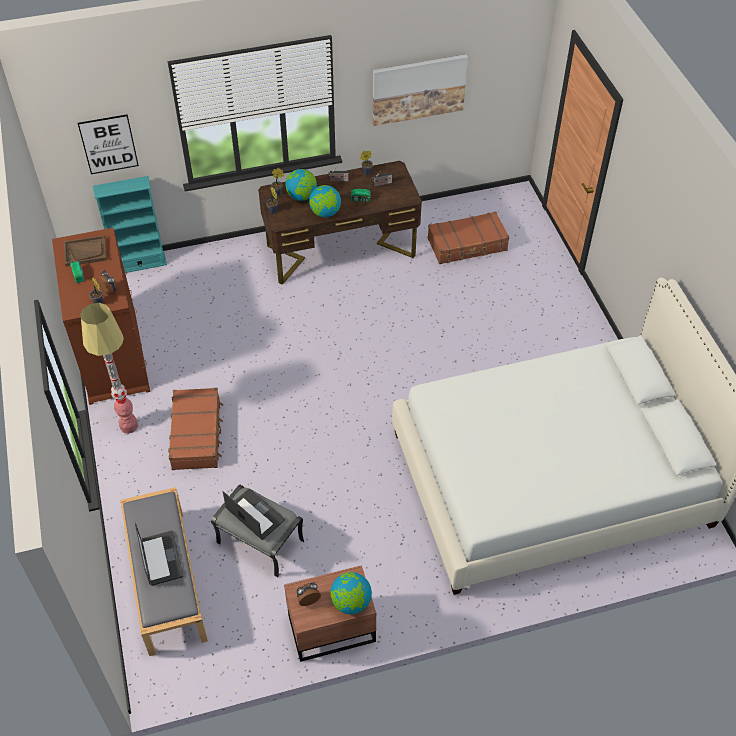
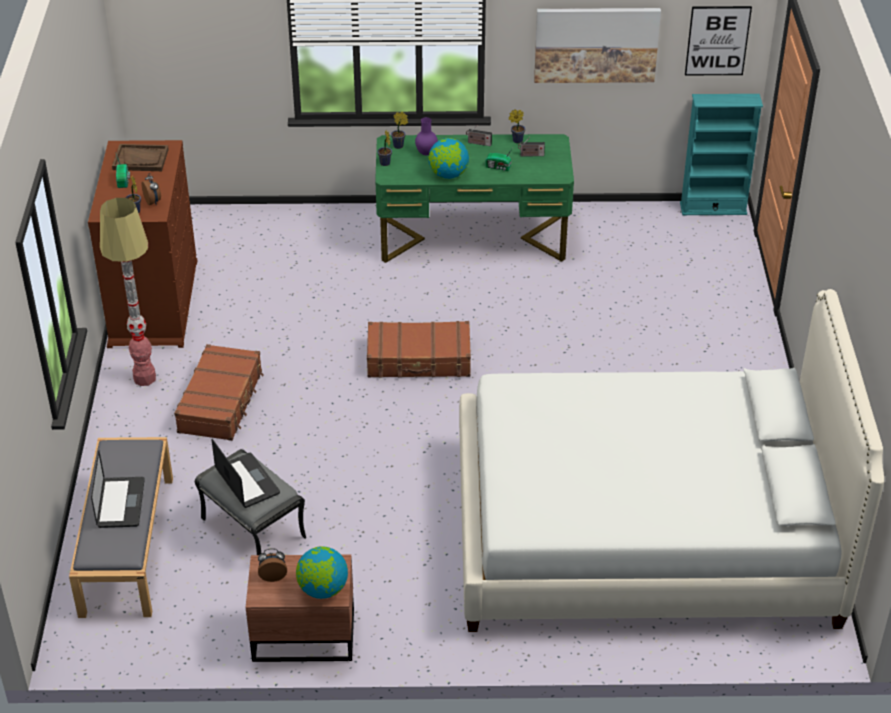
camera: 15 degrees right, 10 degrees down
(108, 144) = (203, 48): picture -> picture (717, 40)
(140, 264) = (222, 212): turquoise bookcase -> turquoise bookcase (713, 208)
(302, 196) = (426, 153): globe -> purple vase
(341, 251) = (472, 239): brown desk -> green desk
(467, 245) = (637, 258): brown suitcase -> brown suitcase (419, 360)

